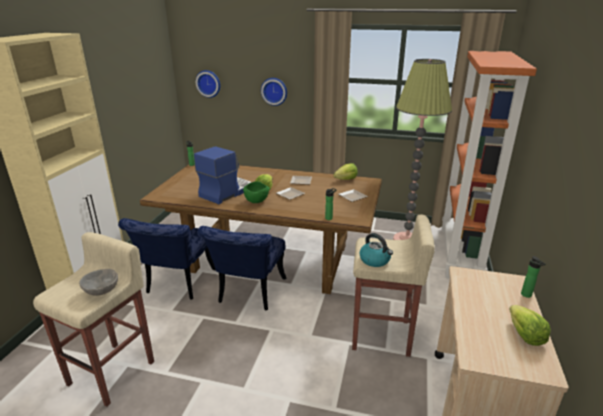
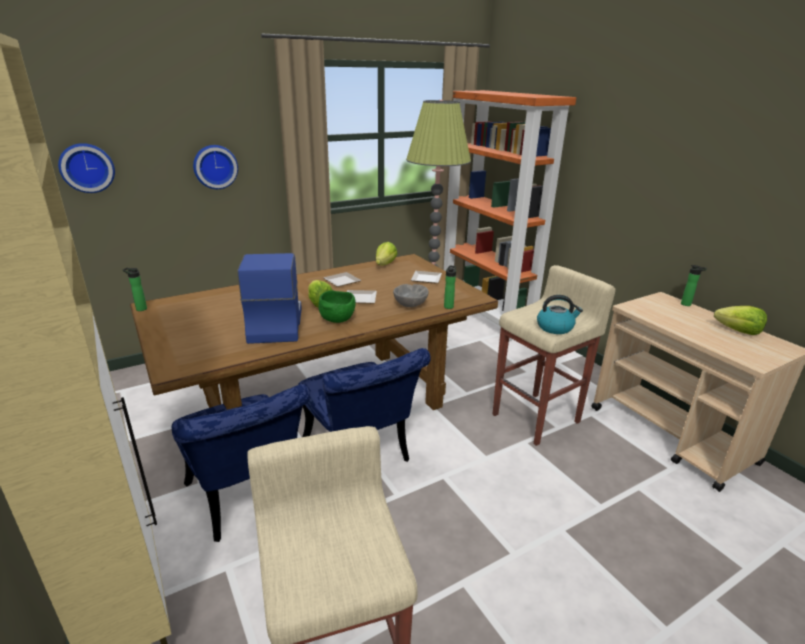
camera: 45 degrees left, 0 degrees up
(102, 291) = (369, 528): grey bowl -> grey bowl (410, 305)

